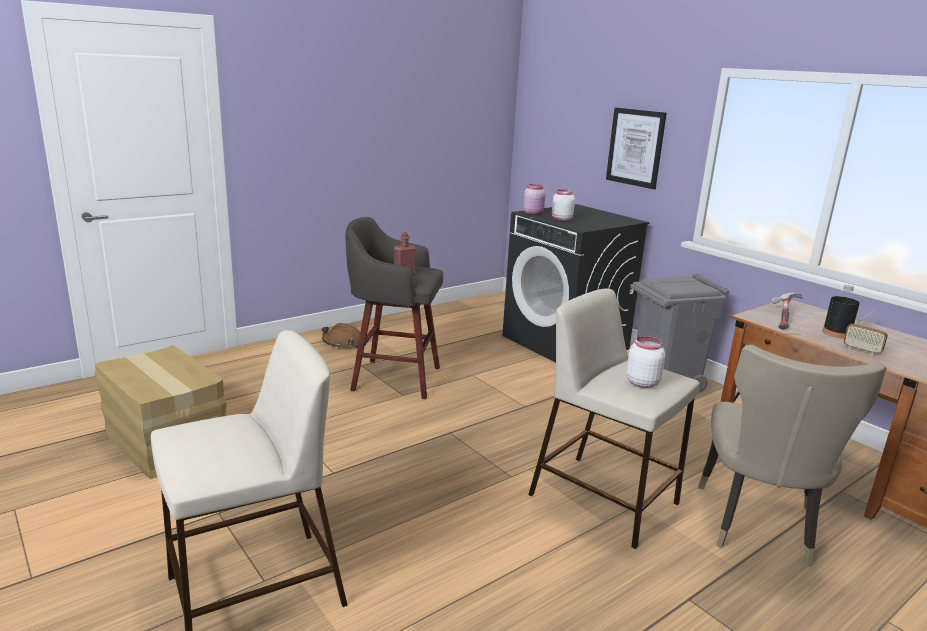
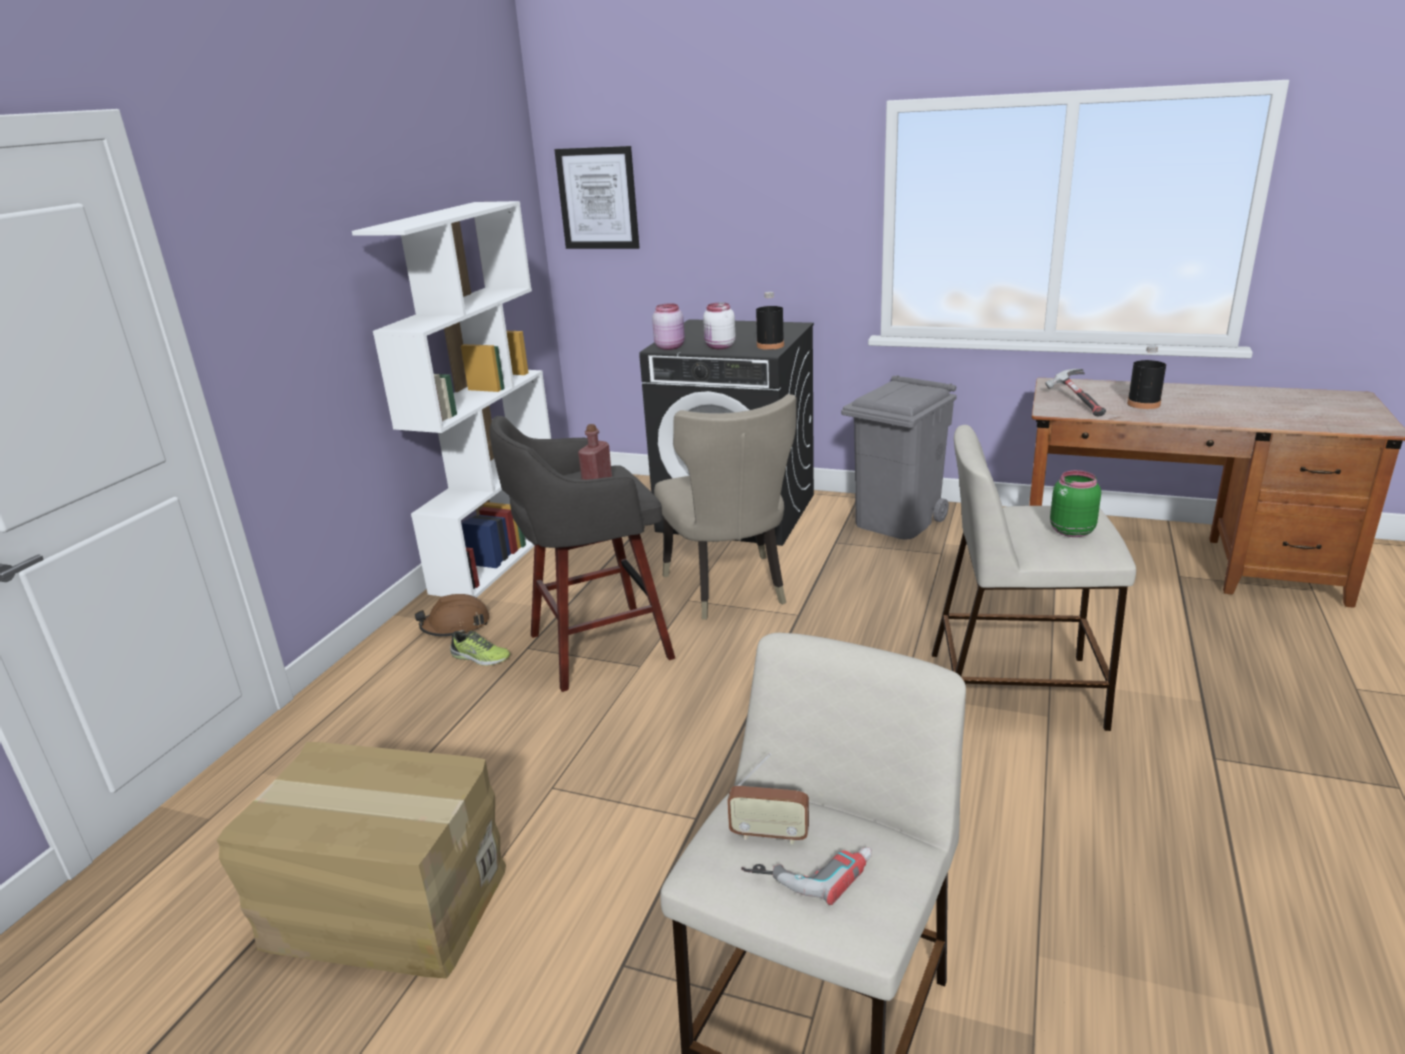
camera: 30 degrees left, 5 degrees up
(209, 448) = (809, 868): none -> power drill
(334, 361) = (480, 657): none -> shoe
(406, 319) = (499, 554): none -> white bookcase
(592, 226) = (770, 345): none -> black bottle
(635, 147) = (769, 225): picture -> picture (598, 198)
(641, 382) = (1070, 531): white jar -> green jar
(757, 527) = (1169, 649): beige chair -> beige chair (729, 590)
(861, 350) = (1192, 416): radio -> radio (769, 835)

